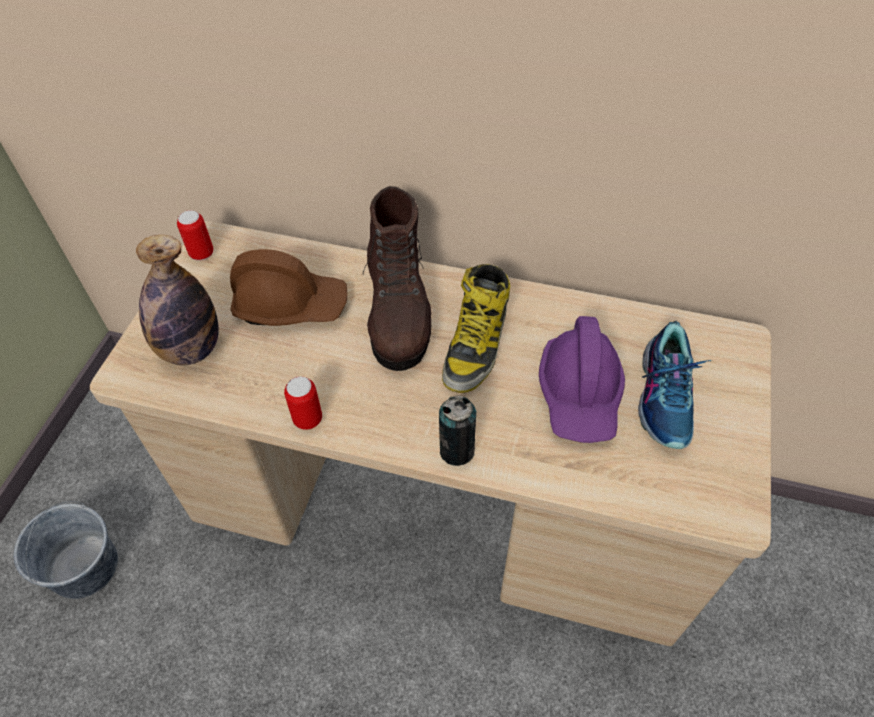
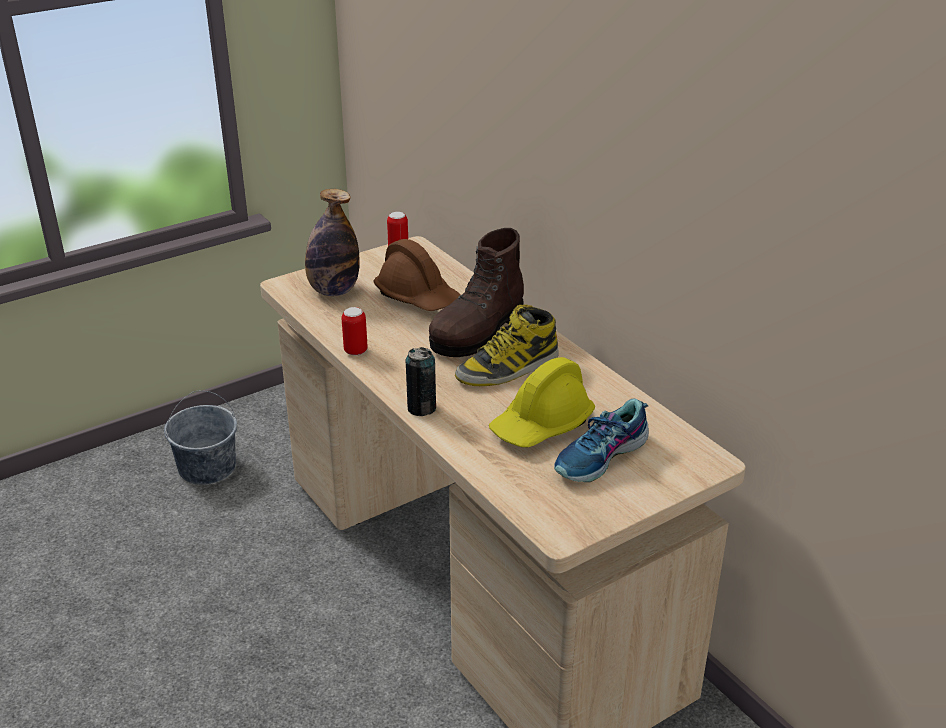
camera: 40 degrees right, 20 degrees down
(580, 394) = (542, 425): purple hard hat -> yellow hard hat

